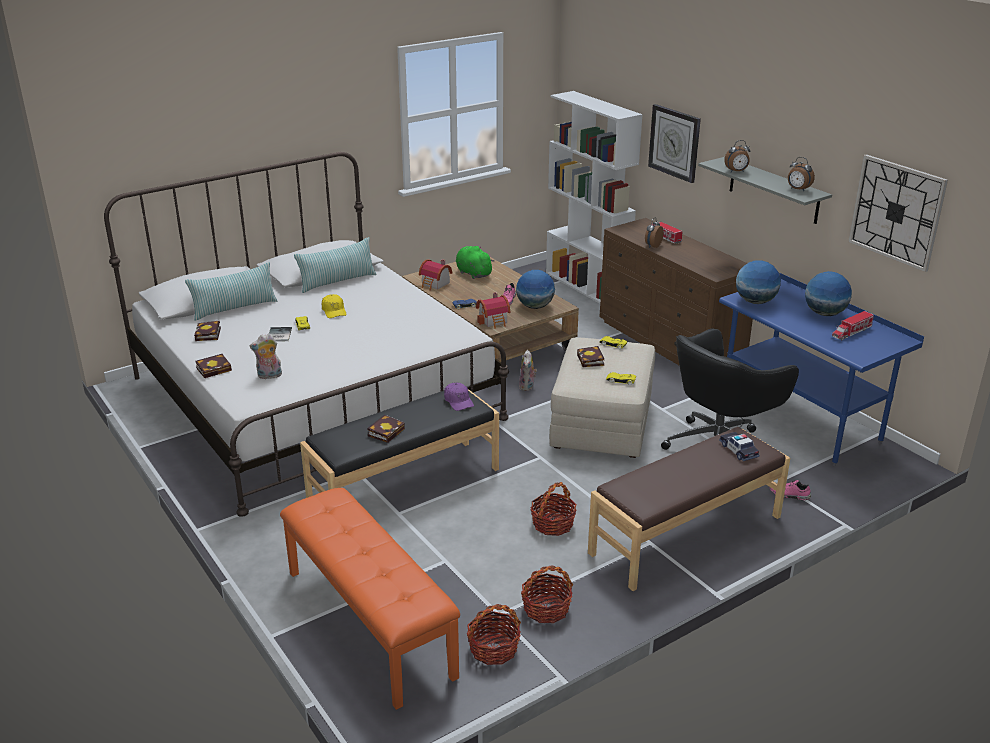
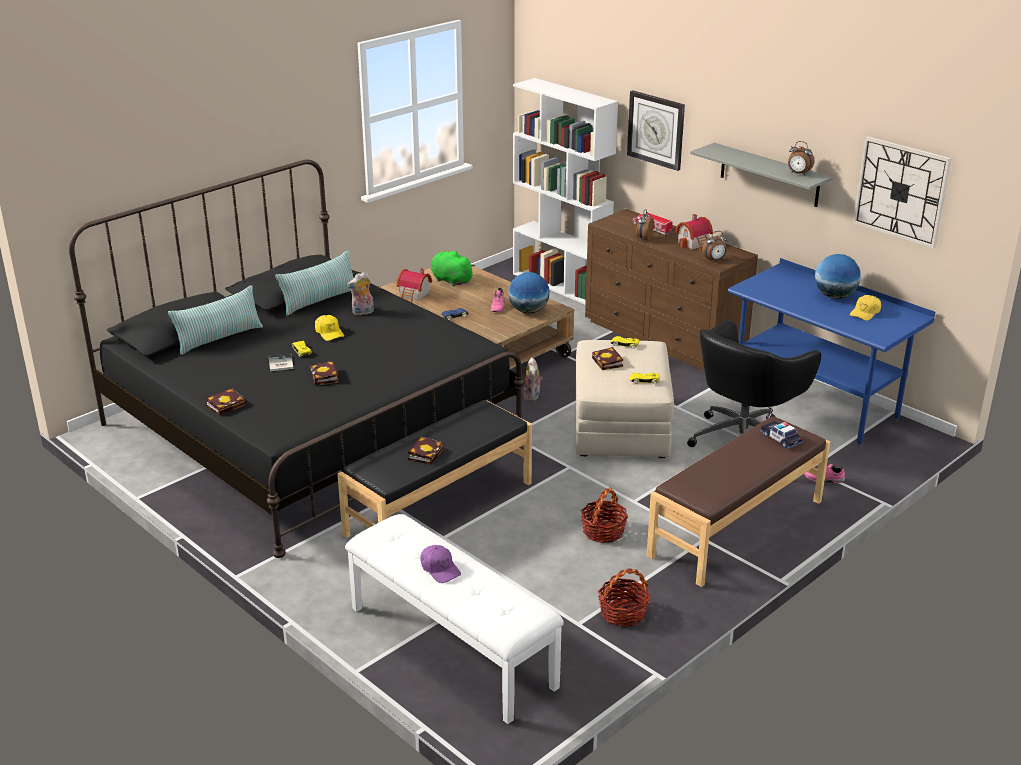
camera: 10 degrees left, 0 degrees up
(208, 335) = (203, 369): book -> book (325, 377)
(269, 376) = (289, 407): plush toy -> plush toy (362, 313)
(313, 398) = (309, 428): white bed -> black bed
(367, 623) = (450, 647): orange bench -> white bench
(458, 401) = (488, 416): purple cap -> purple cap (440, 569)
(493, 649) = (584, 656): basket -> none
(494, 321) = (492, 330): toy house -> toy house (695, 244)
(736, 171) = (731, 158): alarm clock -> alarm clock (714, 260)
(755, 301) = (764, 289): globe -> none
(851, 332) = (865, 313): toy truck -> yellow cap

